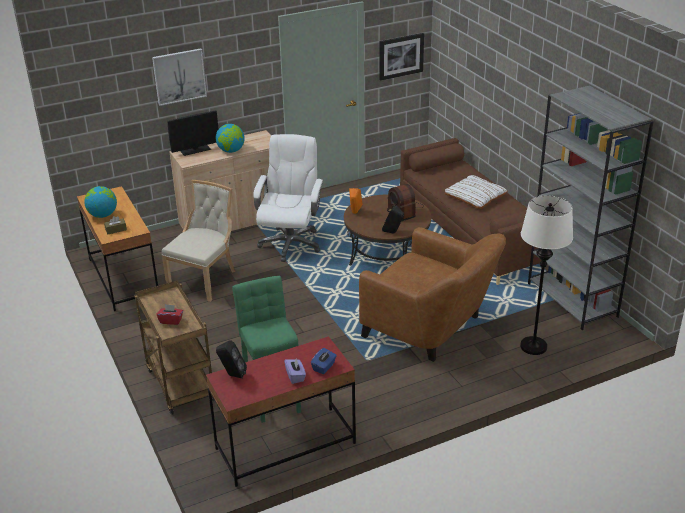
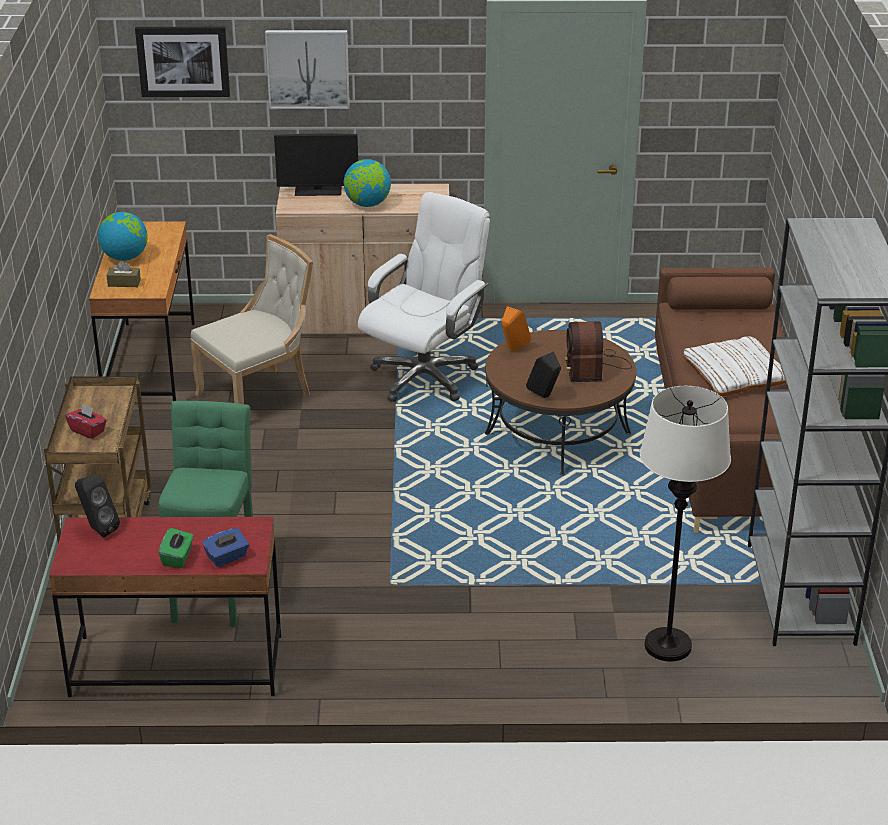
camera: 25 degrees right, 0 degrees up
(295, 376) = (177, 557): purple tissue box -> green tissue box
(401, 56) = (713, 105): picture -> picture (183, 61)
(431, 329) = (528, 567): brown armchair -> none

